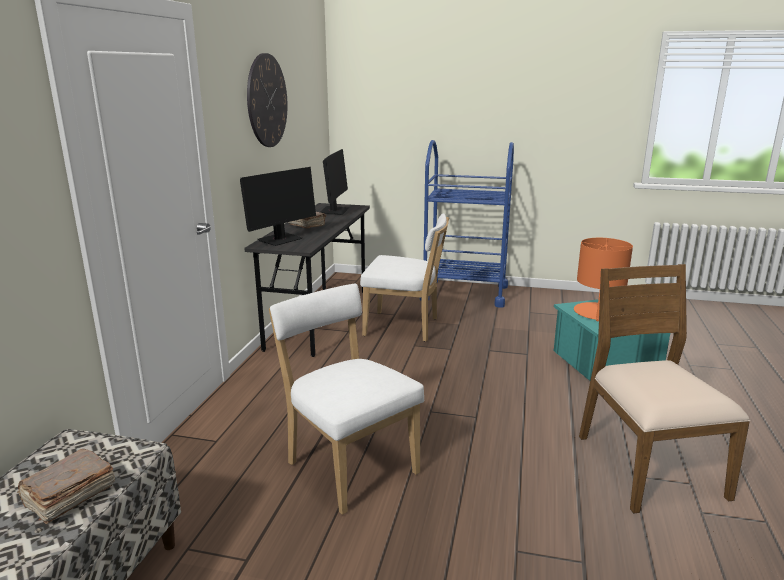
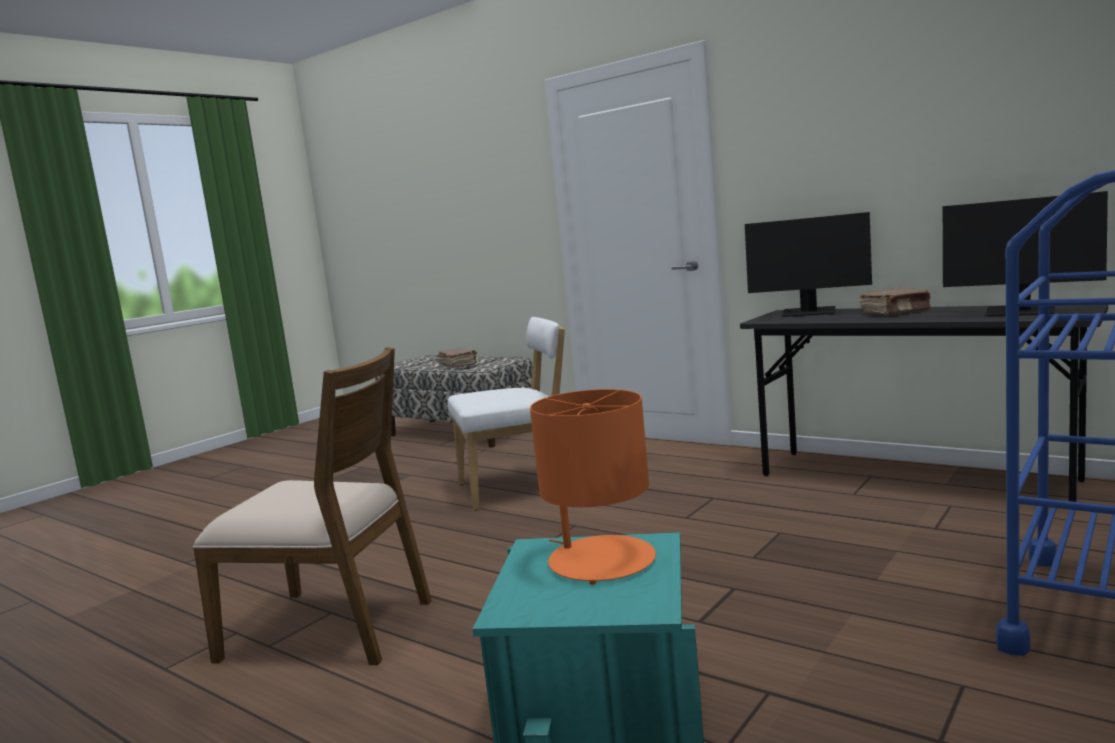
camera: 115 degrees right, 10 degrees down
(267, 101) = (881, 117): wall clock -> none
(280, 240) = (809, 313): monitor -> monitor turned 45 degrees counterclockwise
(405, 327) = (863, 532): white chair -> none

